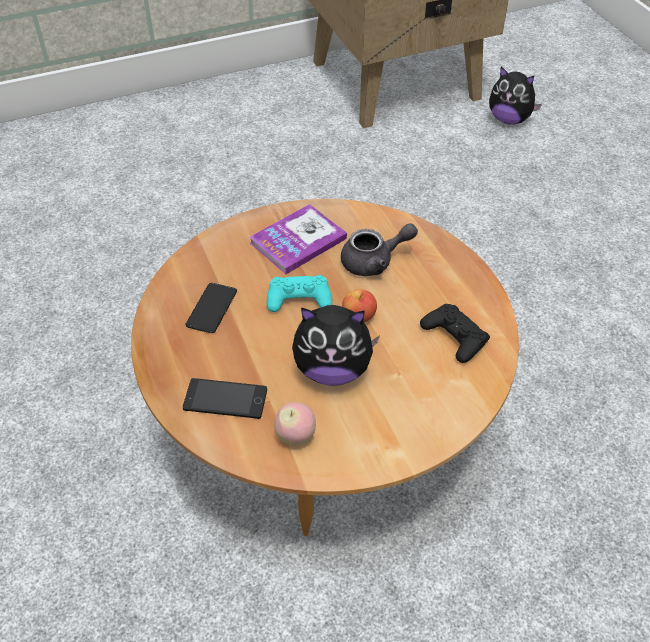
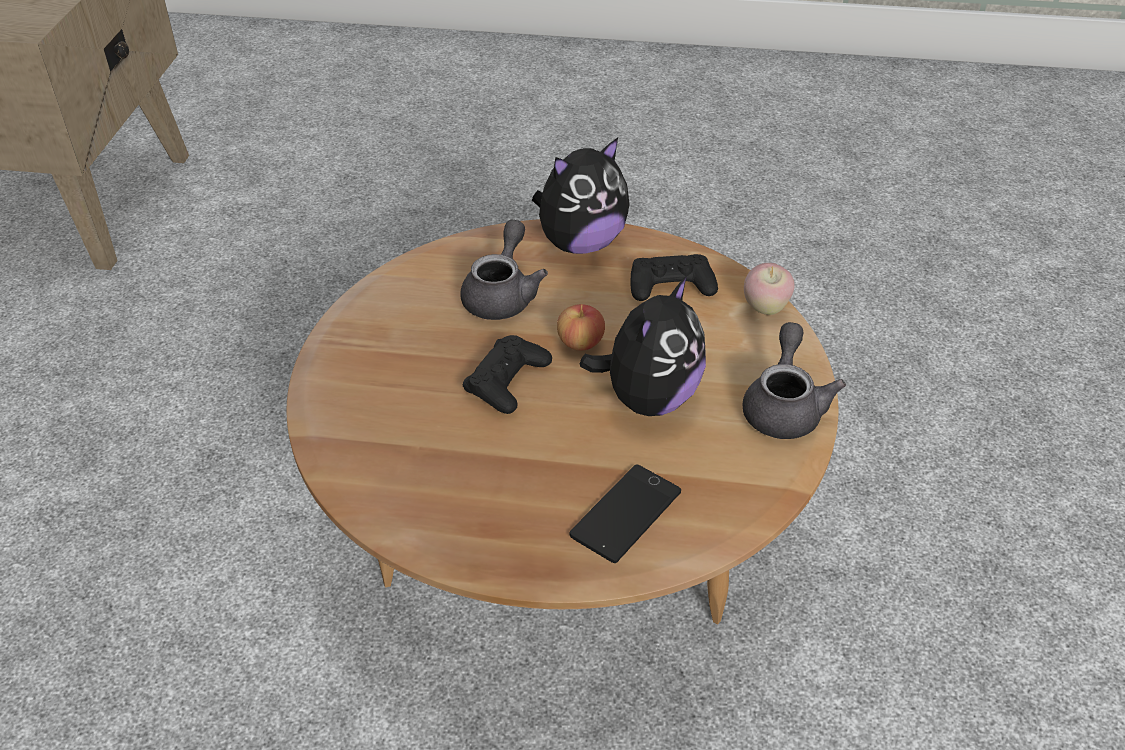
camera: 60 degrees left, 5 degrees down
(211, 308) = (453, 469): phone -> none
(295, 436) = (729, 470): apple -> apple (765, 308)
(298, 240) = (403, 342): book -> none
(299, 298) = (507, 381): turquoise game controller -> black game controller
(377, 445) = (784, 406): none -> grey teapot
(509, 119) = (250, 154): plush toy -> plush toy (580, 243)

